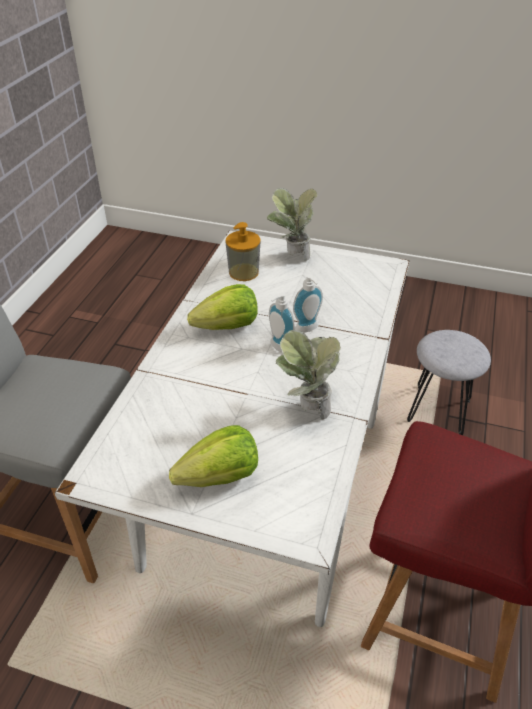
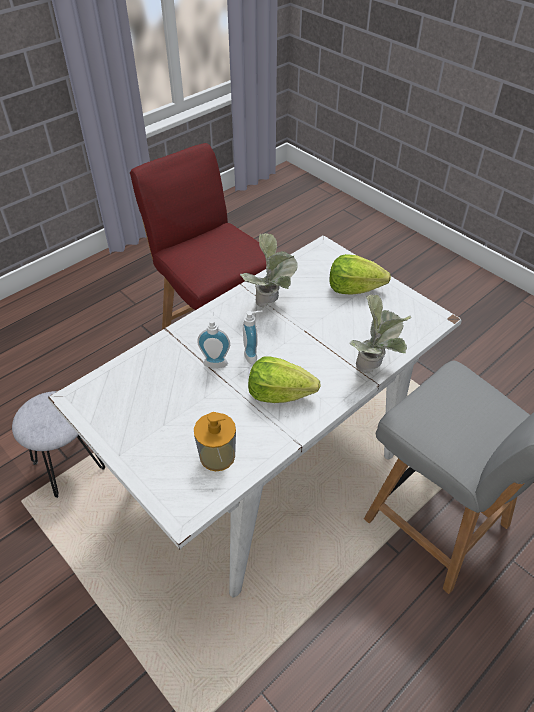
camera: 150 degrees left, 5 degrees up
(292, 256) = (149, 456): potted plant -> potted plant (374, 367)

